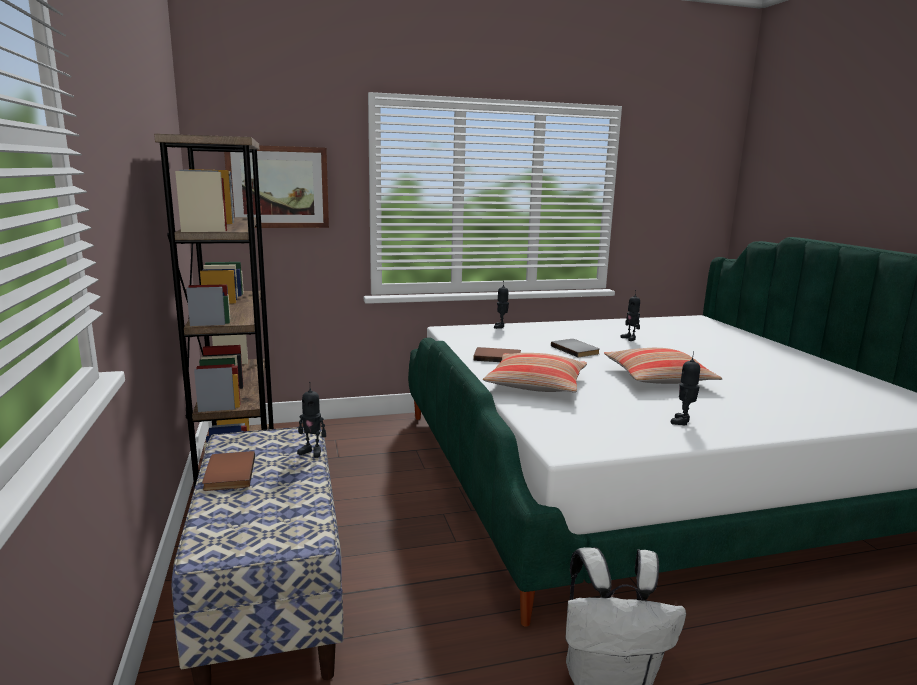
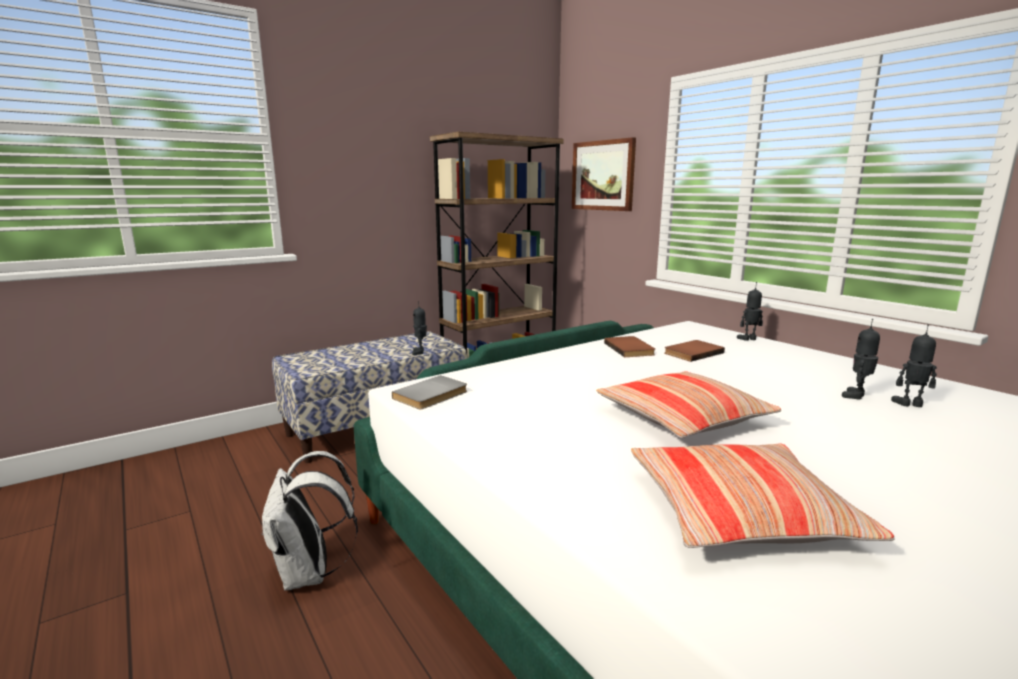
camera: 70 degrees right, 0 degrees up
(227, 473) = (378, 343): brown book -> brown book (692, 352)
(536, 384) = (565, 368): pillow -> pillow (740, 512)
(576, 350) = (726, 373): grey book -> grey book (432, 395)
(683, 422) = (522, 434): toy robot -> toy robot (910, 404)

